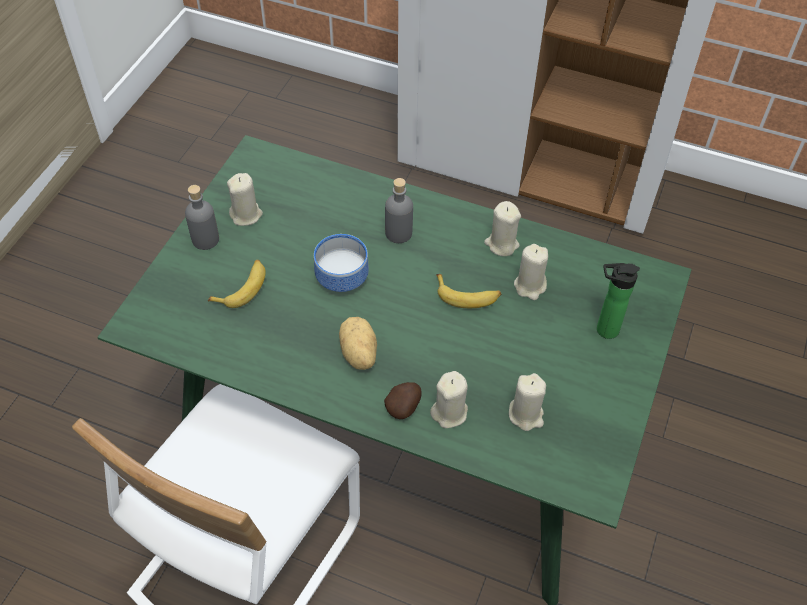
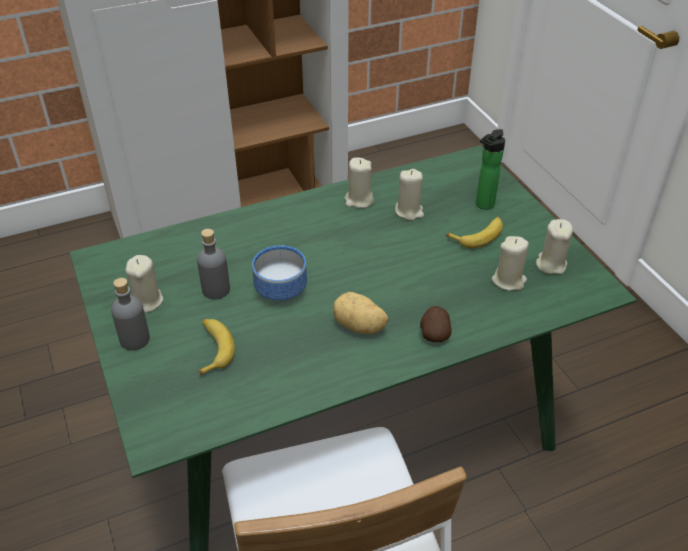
camera: 45 degrees left, 10 degrees down
(398, 233) = (282, 237): grey bottle -> grey bottle (216, 290)
(449, 412) = (465, 314): beige candle -> beige candle (550, 264)
(467, 295) = (380, 242): banana -> banana (478, 236)

